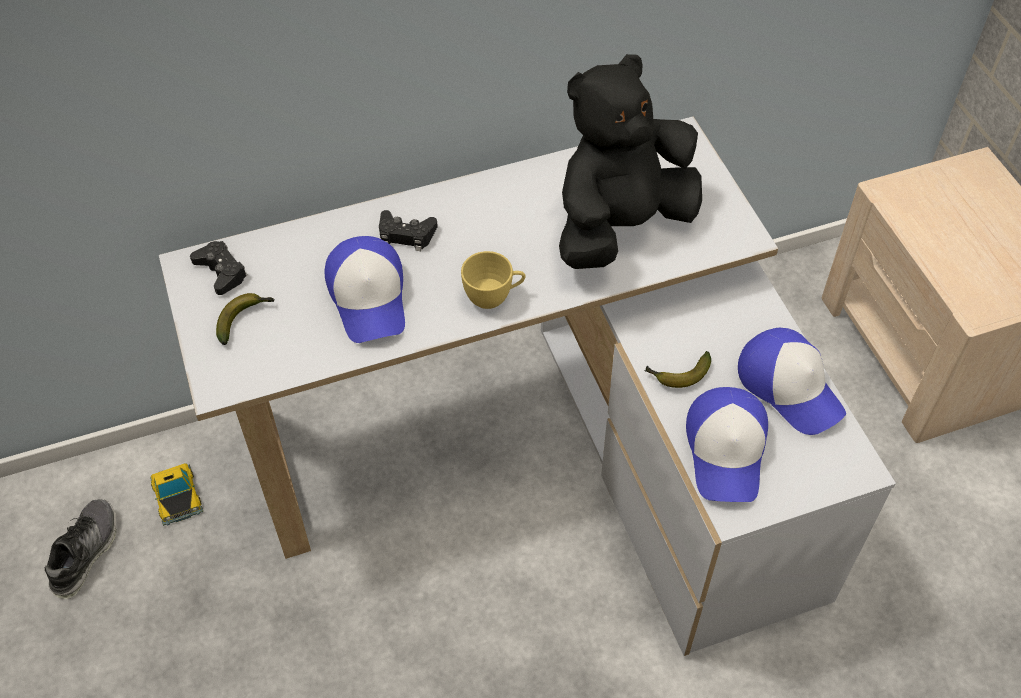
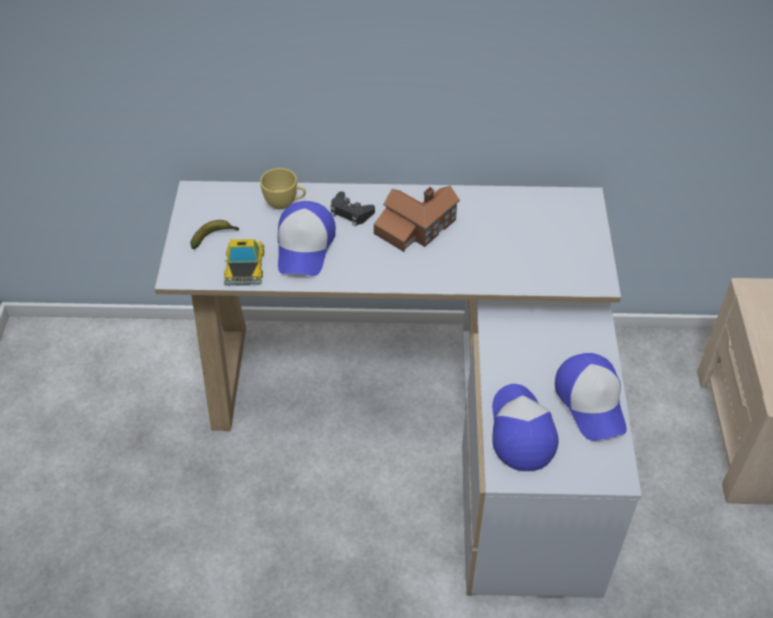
camera: 20 degrees right, 5 degrees down
(85, 552) = (82, 382): shoe -> none
(177, 495) = (157, 365): toy car -> toy car (244, 266)
(221, 272) = (214, 202): black game controller -> none
(494, 297) = (391, 271): yellow cup -> yellow cup (285, 203)
(496, 231) = (415, 227): none -> toy house
(621, 225) = (508, 248): black plush toy -> none
(678, 375) = (510, 368): banana -> none
(726, 451) = (520, 431): cap -> cap turned 150 degrees clockwise

